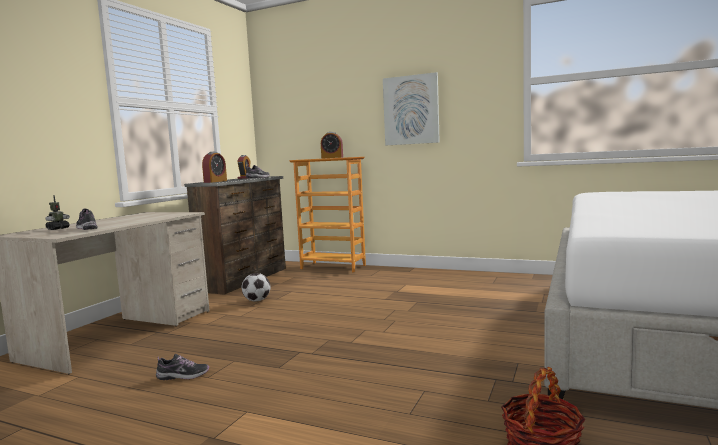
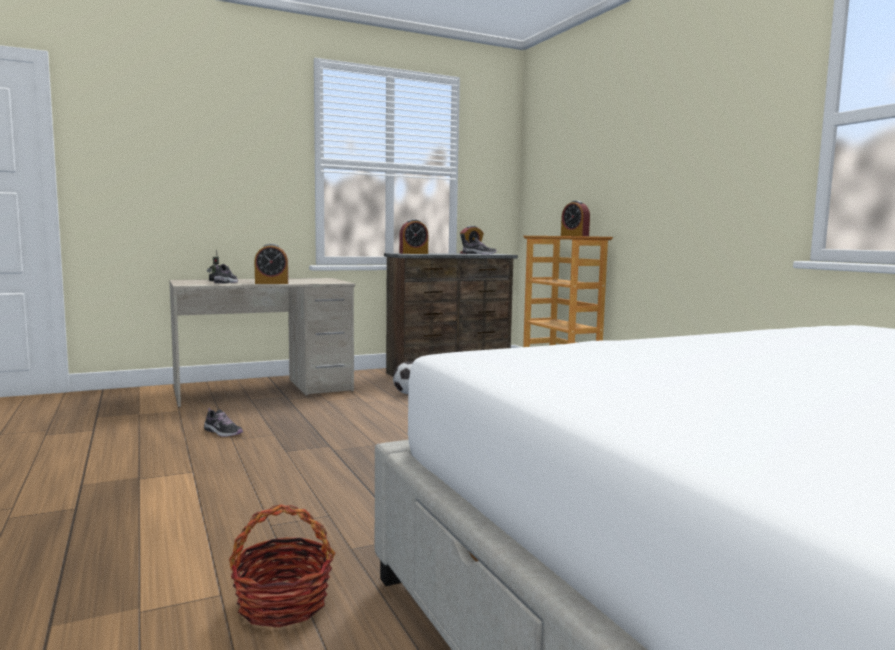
camera: 40 degrees right, 0 degrees up
(135, 222) = (271, 283): none -> alarm clock
(411, 110) = (669, 171): picture -> none

